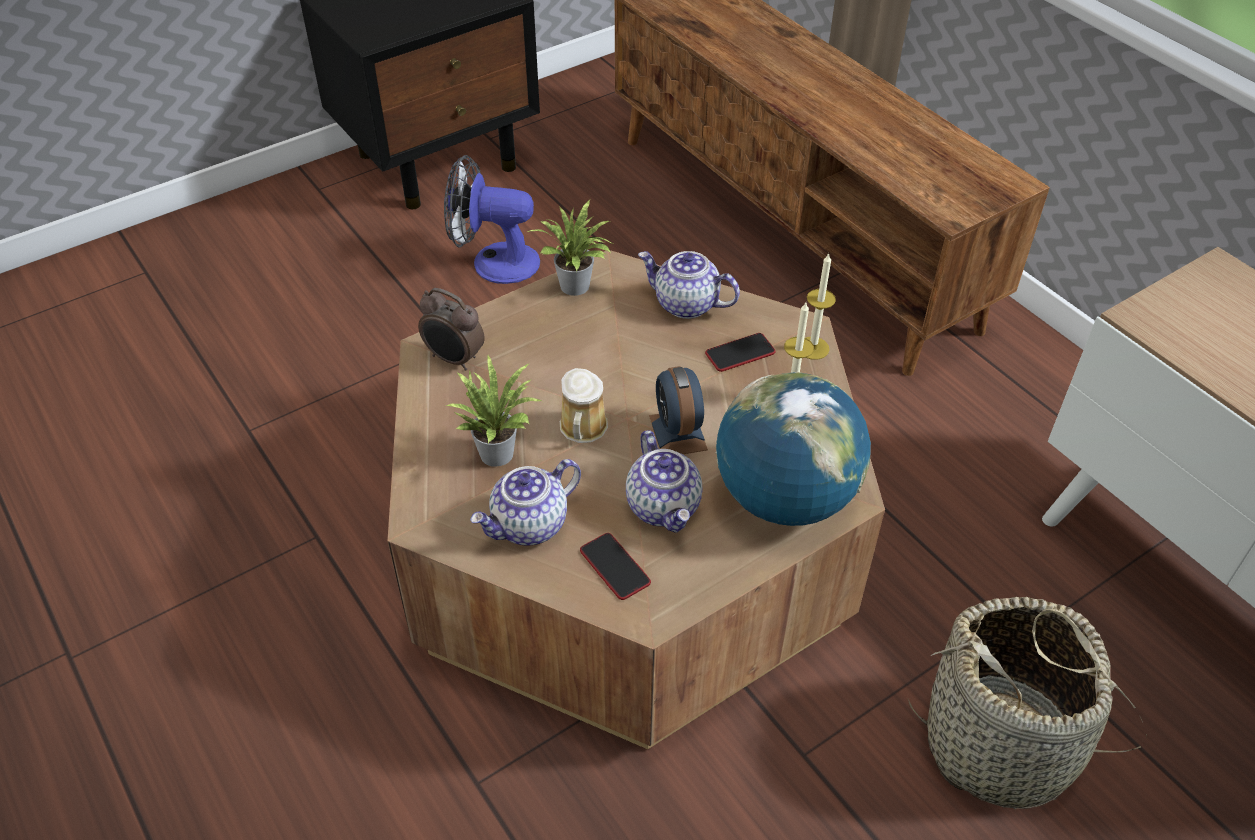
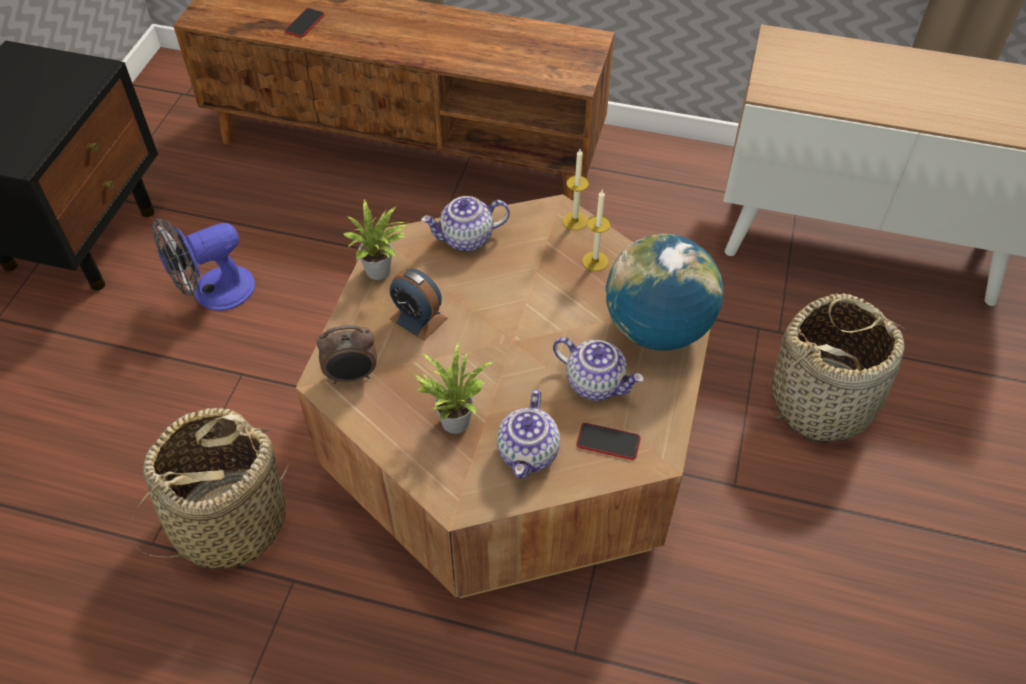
camera: 40 degrees left, 5 degrees up
(319, 453) = (229, 521): none -> basket
(583, 429) = (492, 367): mug -> none
(677, 432) = (553, 329): alarm clock -> alarm clock (418, 318)
(740, 353) = (535, 252): phone -> phone (305, 23)

